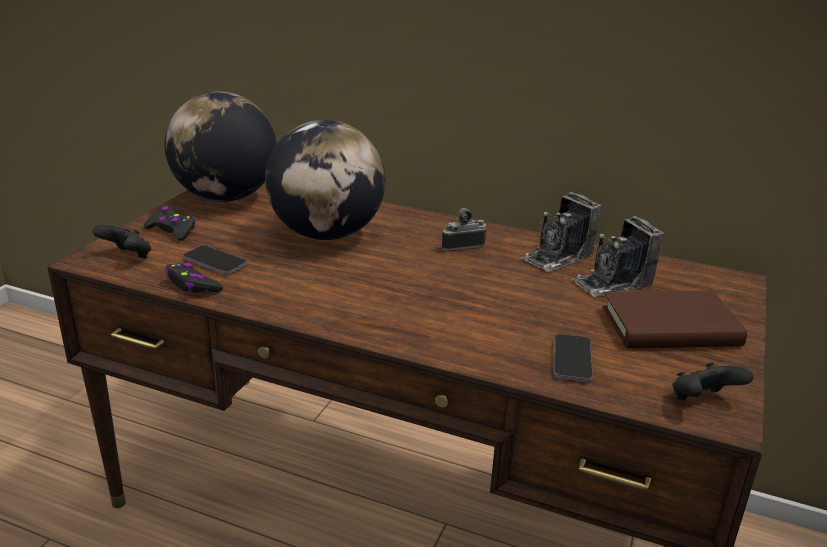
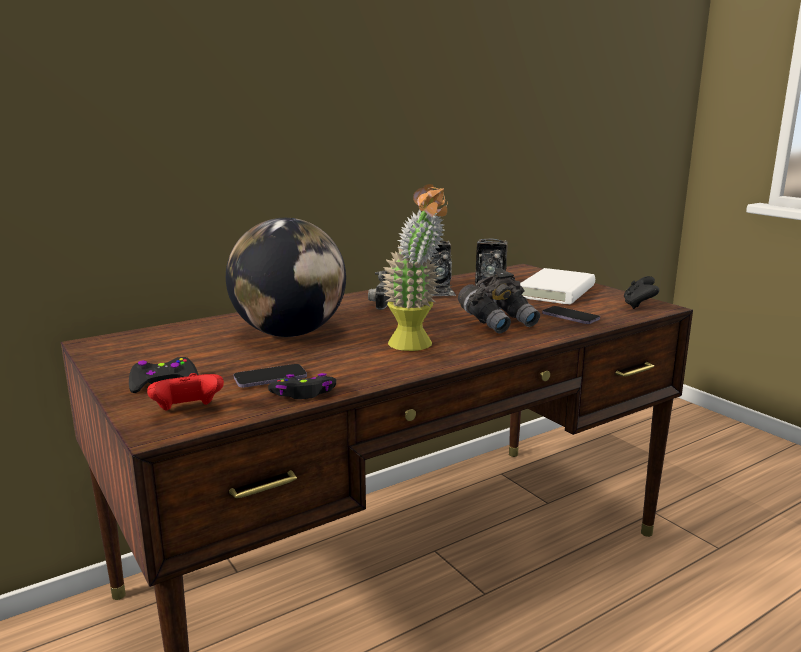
camera: 55 degrees left, 10 degrees down
(127, 257) = (187, 411): black game controller -> red game controller
(225, 197) = (132, 351): globe -> none
(356, 298) = (416, 347): none -> potted plant
(489, 320) = (498, 322): none -> grey binoculars
(670, 327) = (557, 291): brown book -> white book

